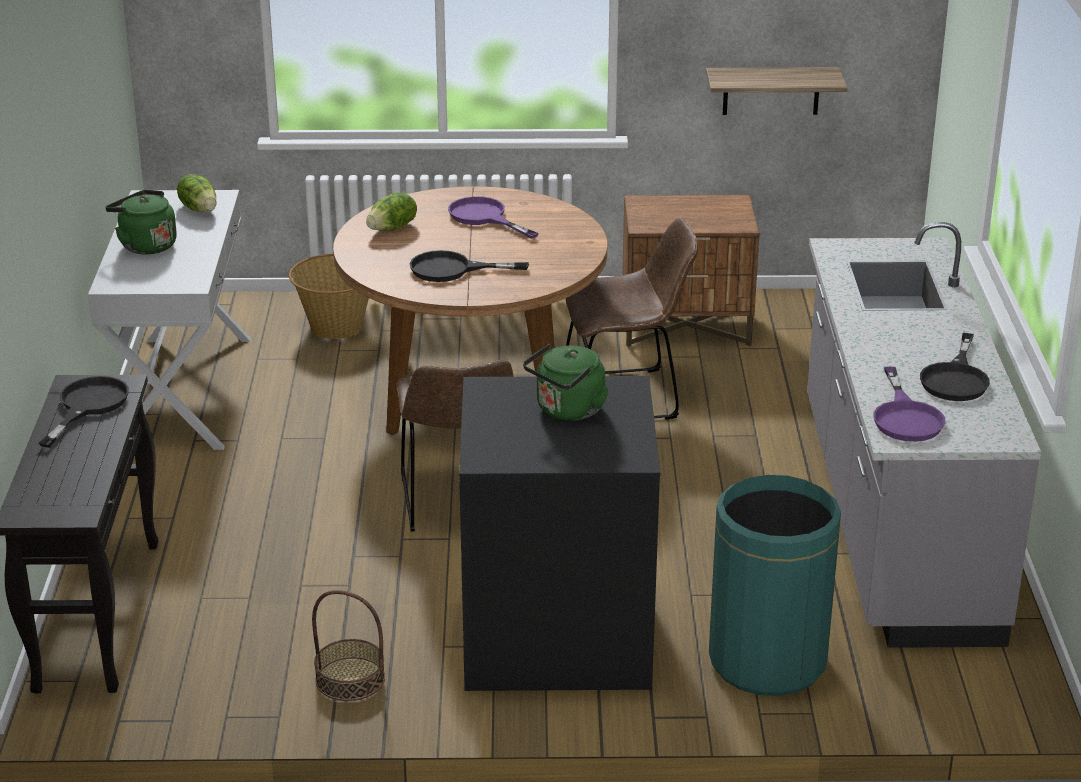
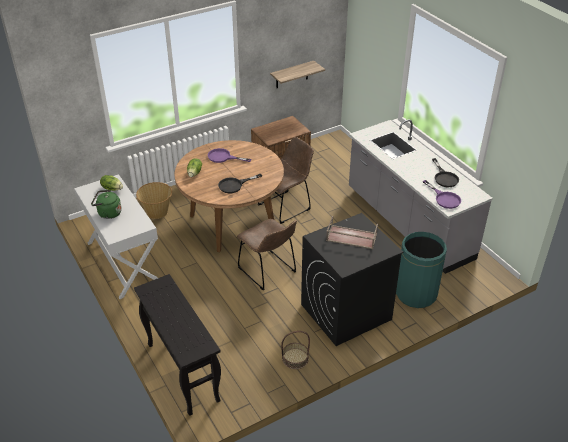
camera: 30 degrees left, 10 degrees up
(88, 406) = (161, 297): black frying pan -> none
(567, 411) = (351, 237): green kettle -> brown tray

